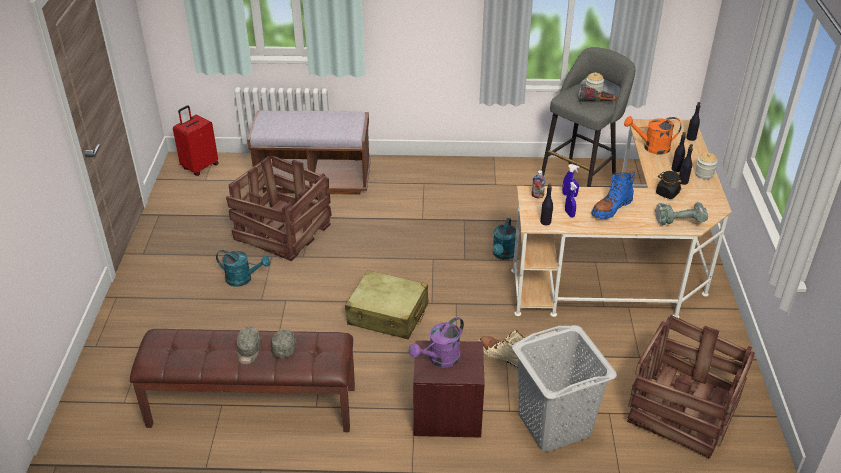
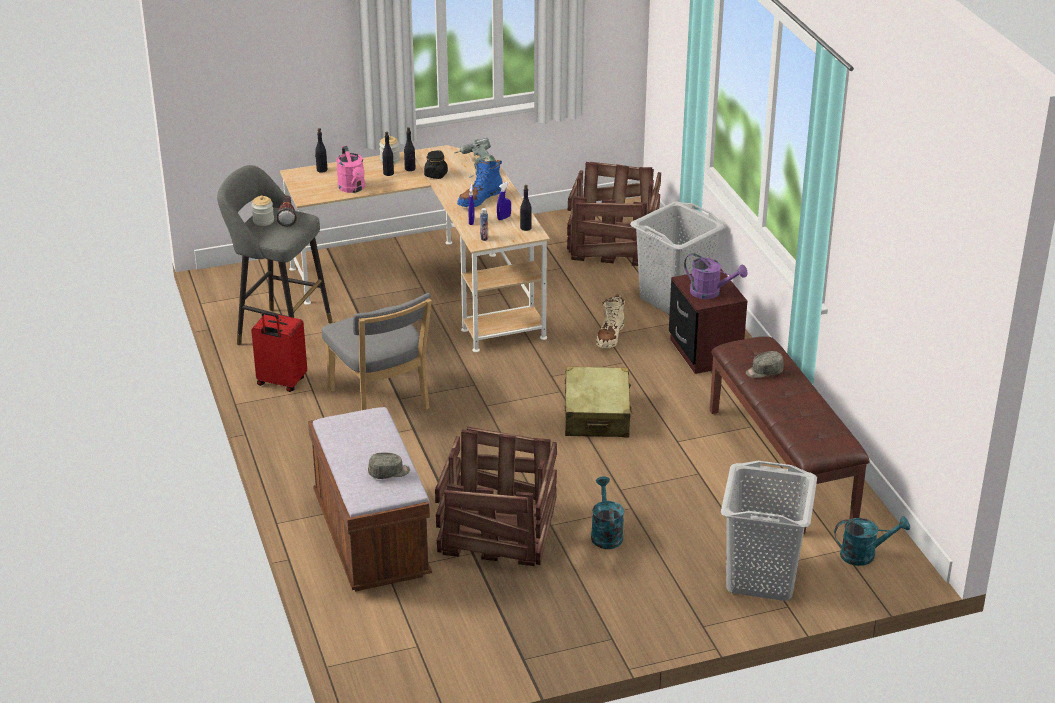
camera: 110 degrees left, 5 degrees down
(135, 344) = (762, 577): none -> grey laundry basket
(200, 167) = (386, 665): red suitcase -> red suitcase (281, 382)
(249, 350) = (785, 390): grey cap -> grey cap (389, 472)
(463, 211) = (381, 403): none -> grey chair
(503, 255) = (452, 361): turquoise watering can -> turquoise watering can (864, 554)
(611, 208) = (480, 199): blue boot -> blue boot turned 105 degrees clockwise
(651, 147) = (353, 188): orange watering can -> pink watering can

